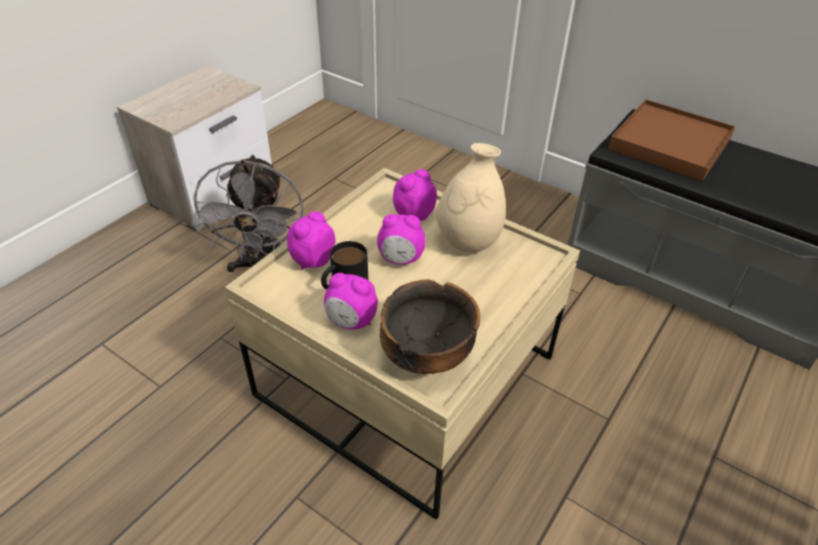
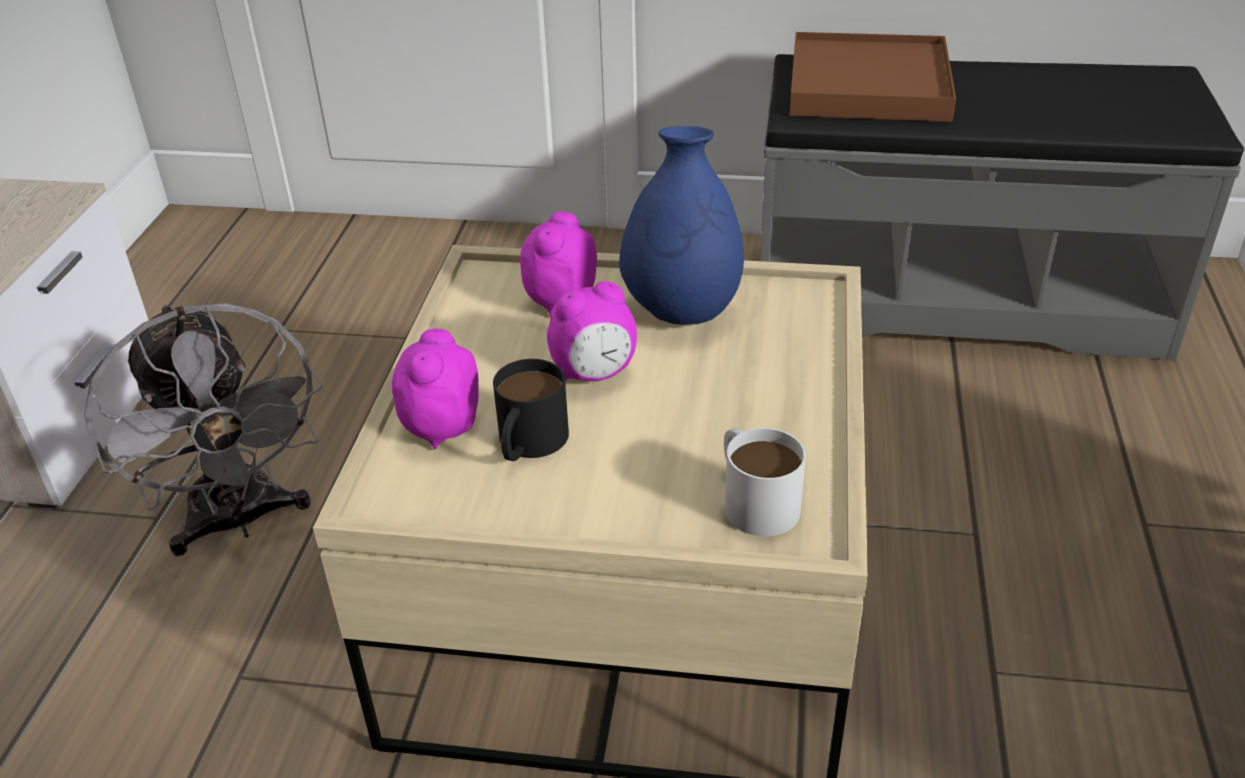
camera: 25 degrees left, 5 degrees down
(351, 322) = (590, 497): alarm clock -> none
(426, 355) = (753, 499): bowl -> white mug
(468, 242) = (682, 311): beige vase -> blue vase

